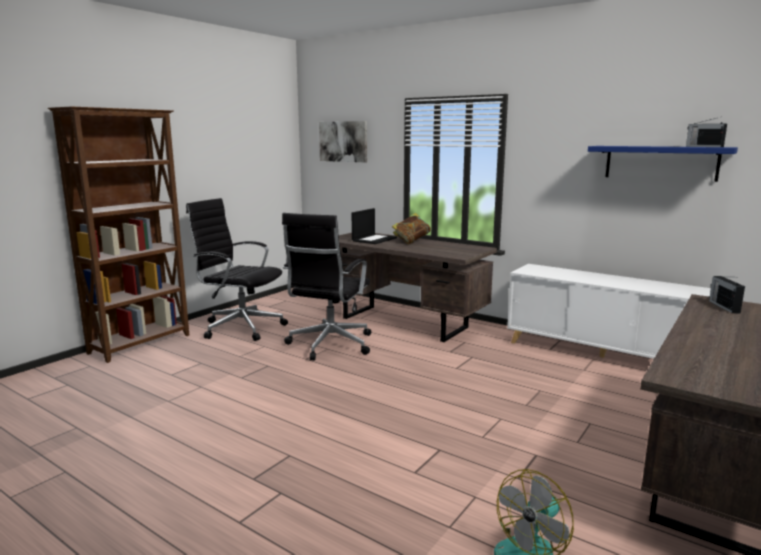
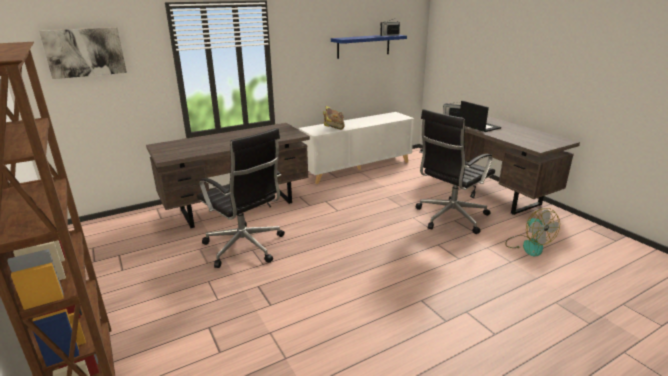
camera: 65 degrees left, 10 degrees up
(241, 327) = (135, 288): black office chair -> black office chair (449, 217)
(374, 239) = (196, 145): laptop -> laptop (478, 126)
(411, 241) = (227, 137): book -> book (333, 127)

